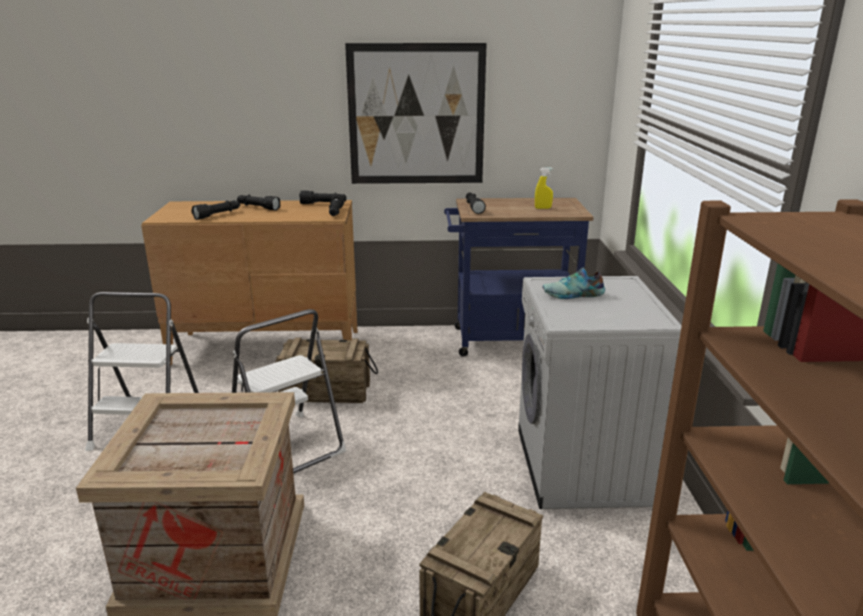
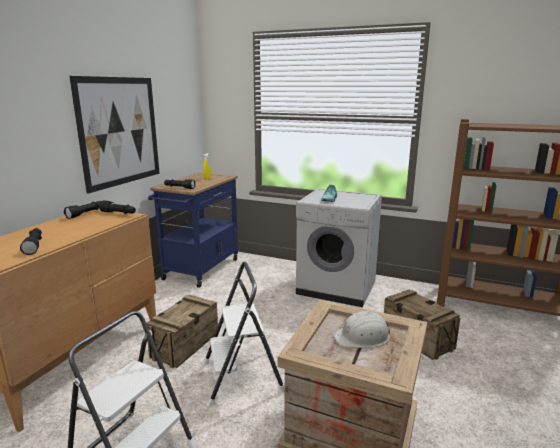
camera: 65 degrees left, 5 degrees down
(208, 441) = (362, 337): none -> white hard hat
(258, 207) = (46, 231): black flashlight -> none

